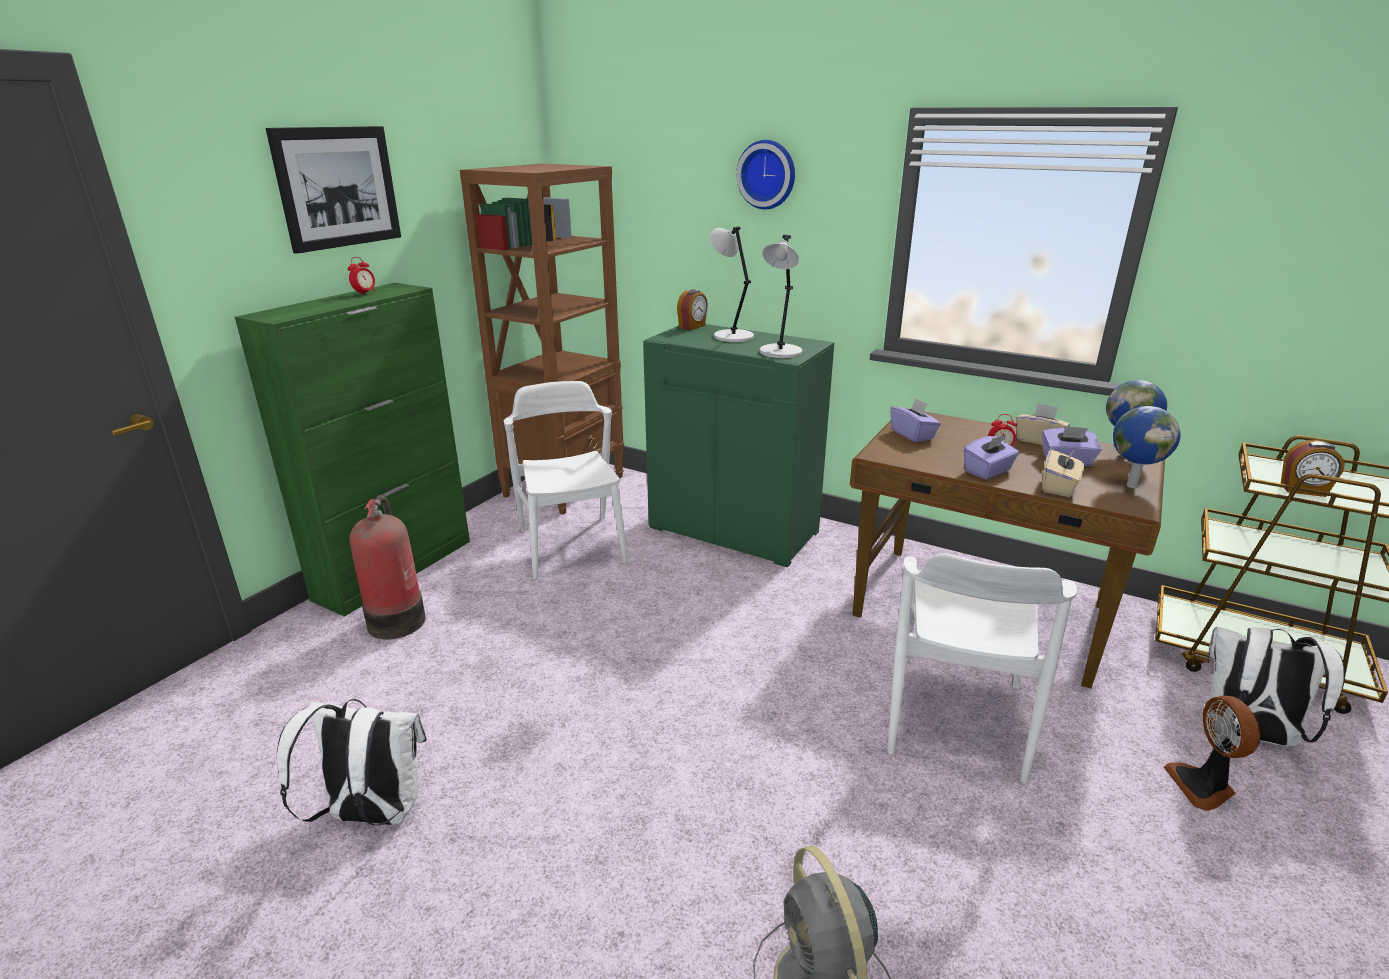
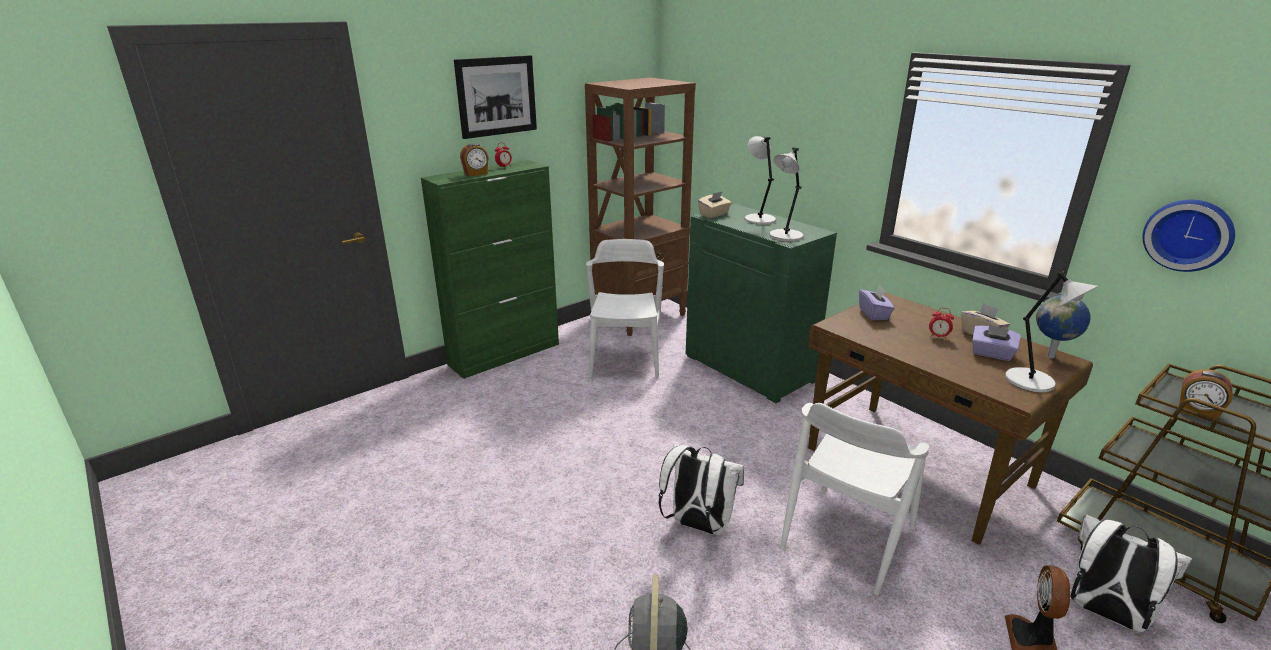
camera: 20 degrees right, 0 degrees up
(372, 814) = (434, 498): white backpack -> white backpack (697, 525)
(397, 619) = (493, 387): fire extinguisher -> none
(692, 327) = (735, 208): alarm clock -> alarm clock (476, 174)
(767, 174) = (804, 96): wall clock -> wall clock (1189, 234)
(988, 471) = (913, 351): purple tissue box -> none
(1059, 487) = (965, 373): beige tissue box -> beige tissue box (714, 215)
(1131, 485) = (1032, 382): globe -> grey table lamp

